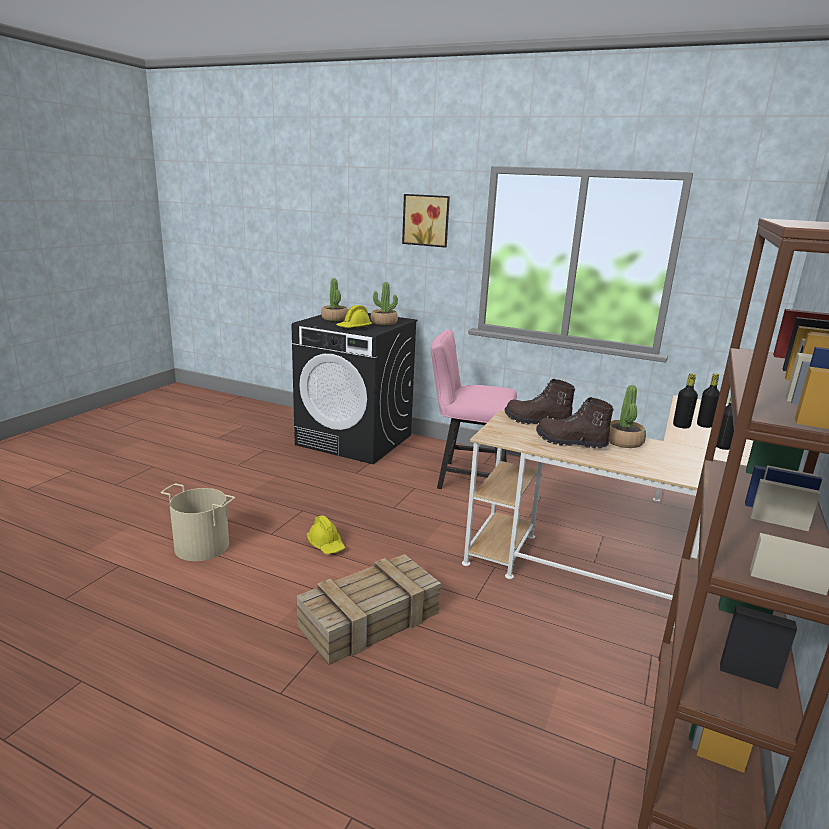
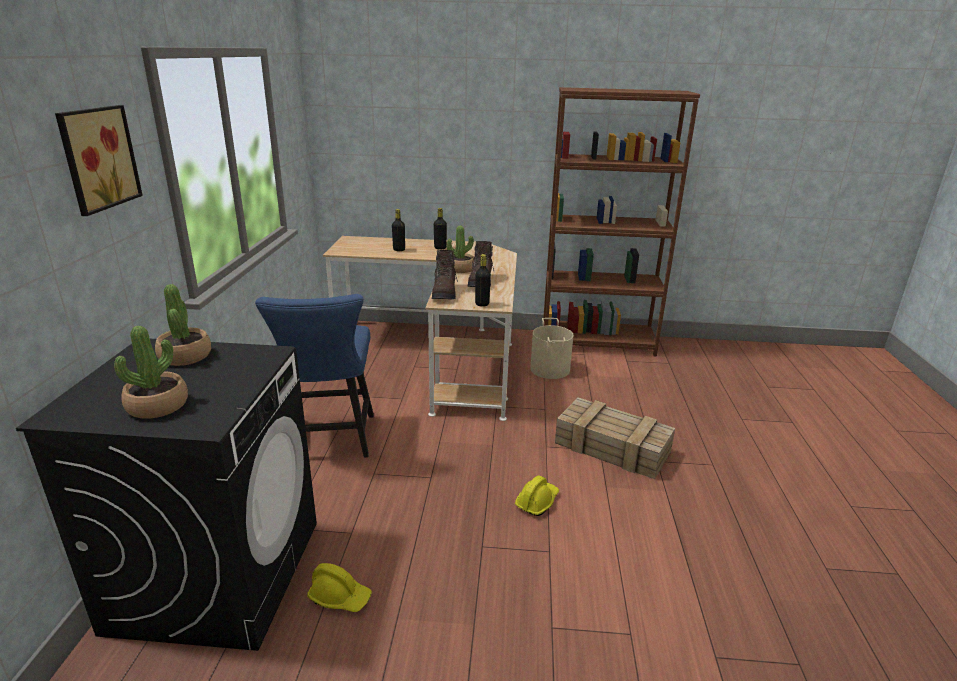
camera: 110 degrees left, 5 degrees up
(201, 546) = (619, 599): beige bucket -> beige bucket (550, 369)
(354, 328) = (242, 371): yellow hard hat -> yellow hard hat (340, 597)
(466, 478) = (330, 442): pink chair -> blue chair
(681, 426) = (407, 255): black bottle -> black bottle (482, 304)

